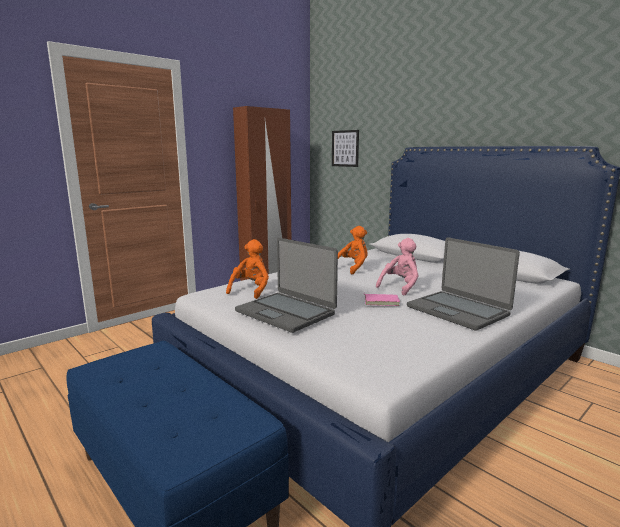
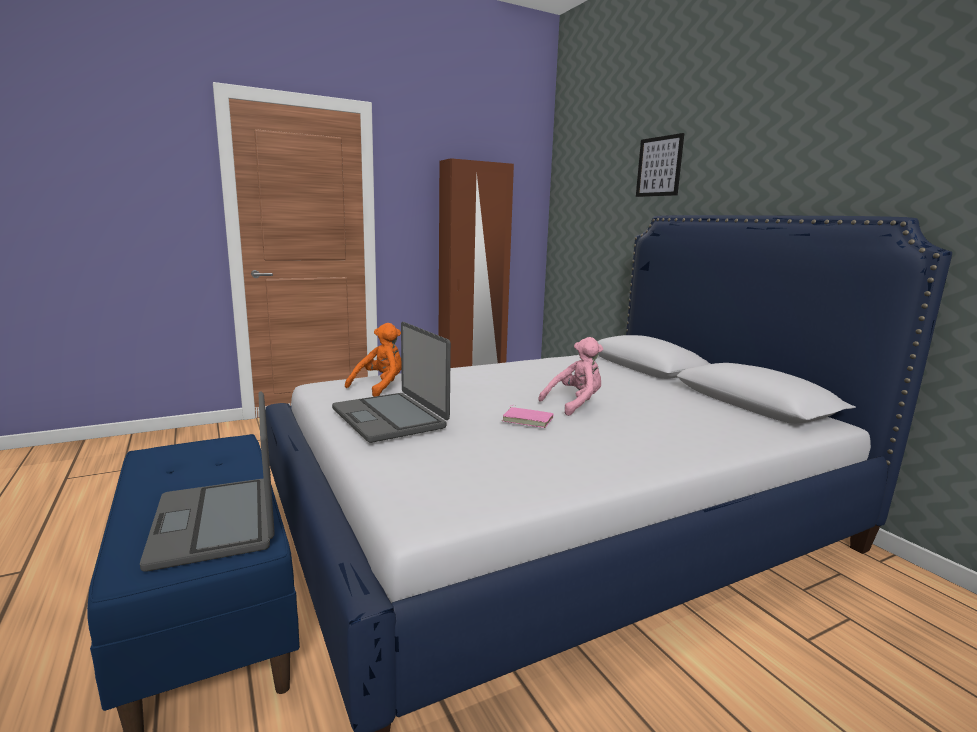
camera: 15 degrees right, 0 degrees up
(345, 148) = (586, 216): picture -> picture (659, 166)
(352, 268) = (537, 374): orange plush toy -> none
(458, 311) = (623, 445): laptop -> laptop (217, 522)

